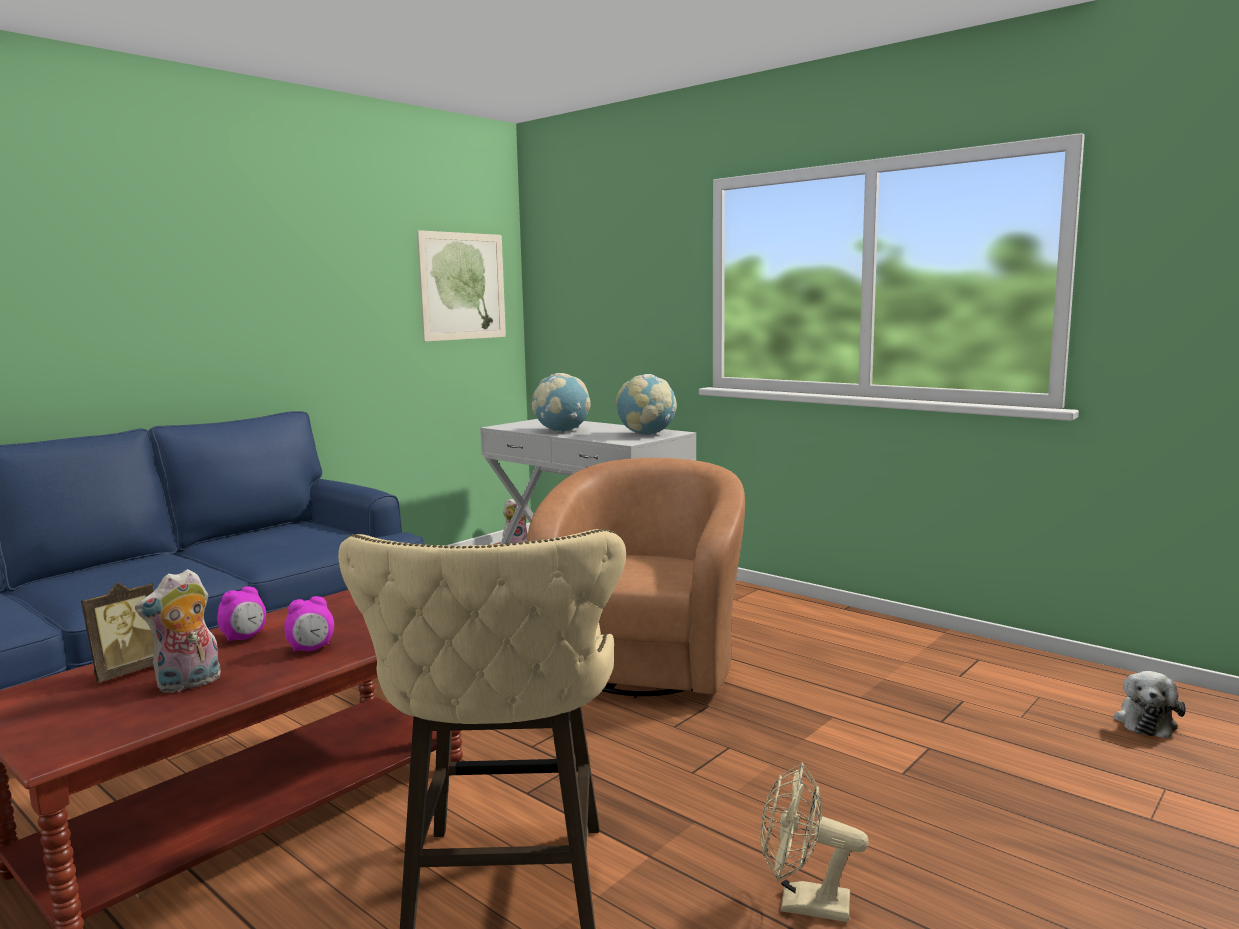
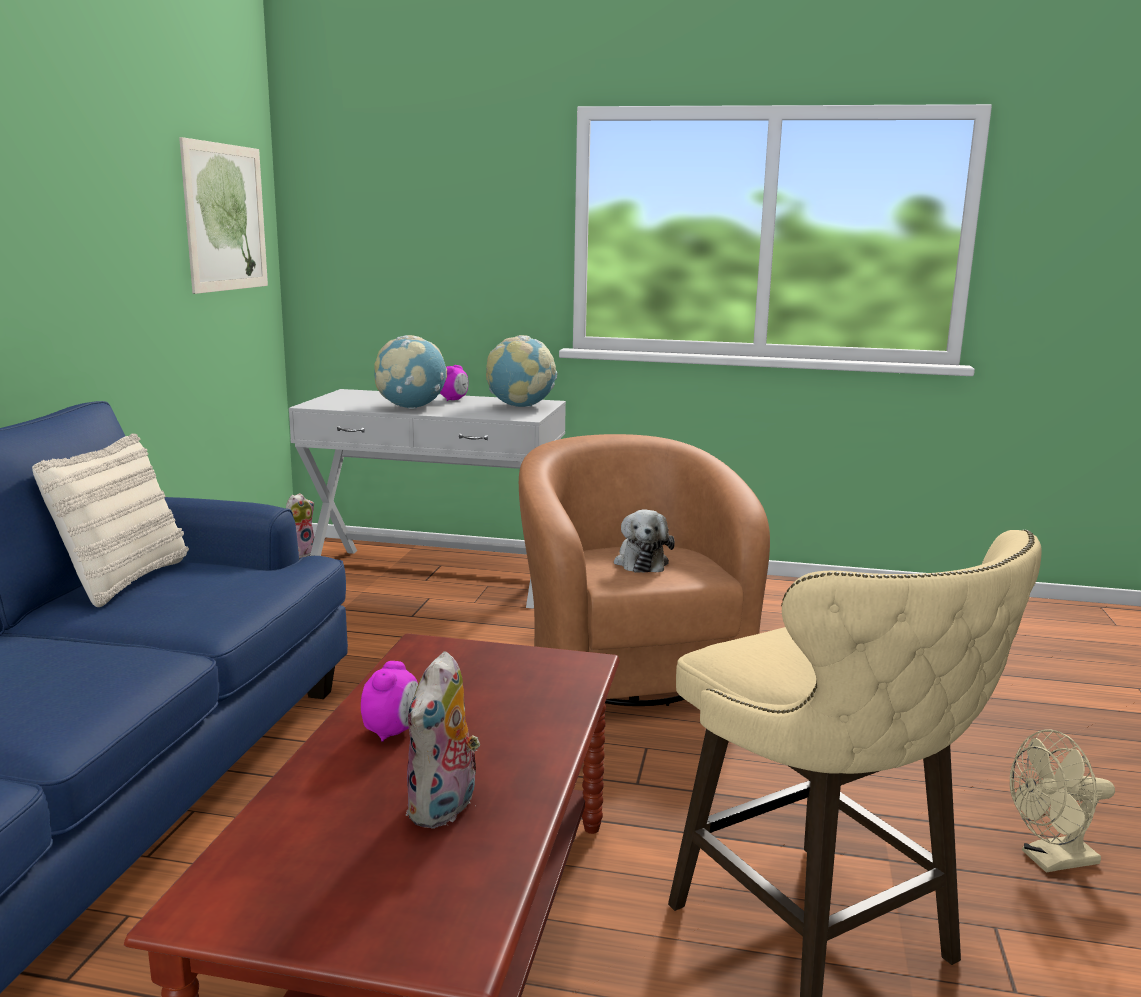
camera: 30 degrees left, 5 degrees up
(127, 671) = (320, 815): picture frame -> none
(271, 532) = (124, 581): none -> beige pillow
(311, 649) = (509, 726): alarm clock -> alarm clock (454, 399)
(1145, 721) = (1064, 636): plush toy -> plush toy (641, 562)

